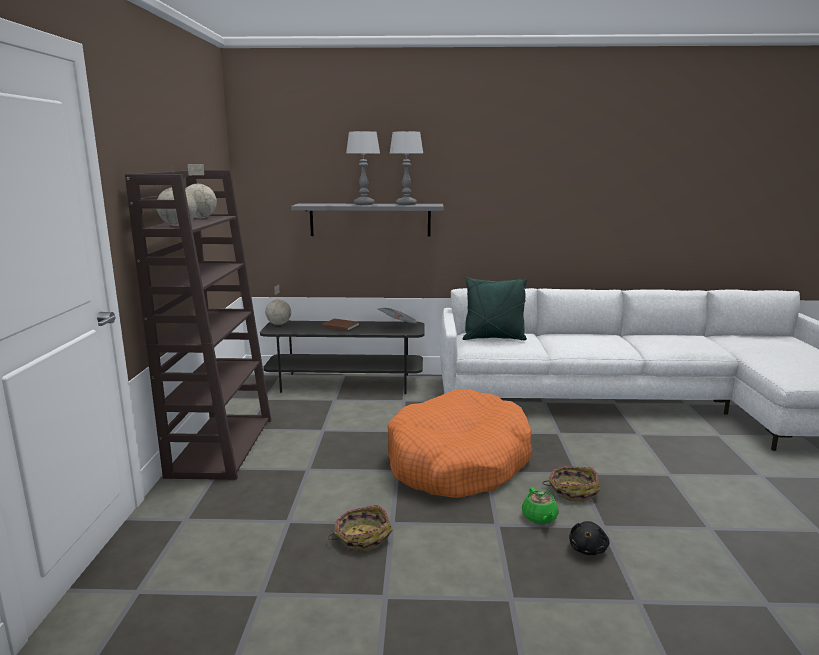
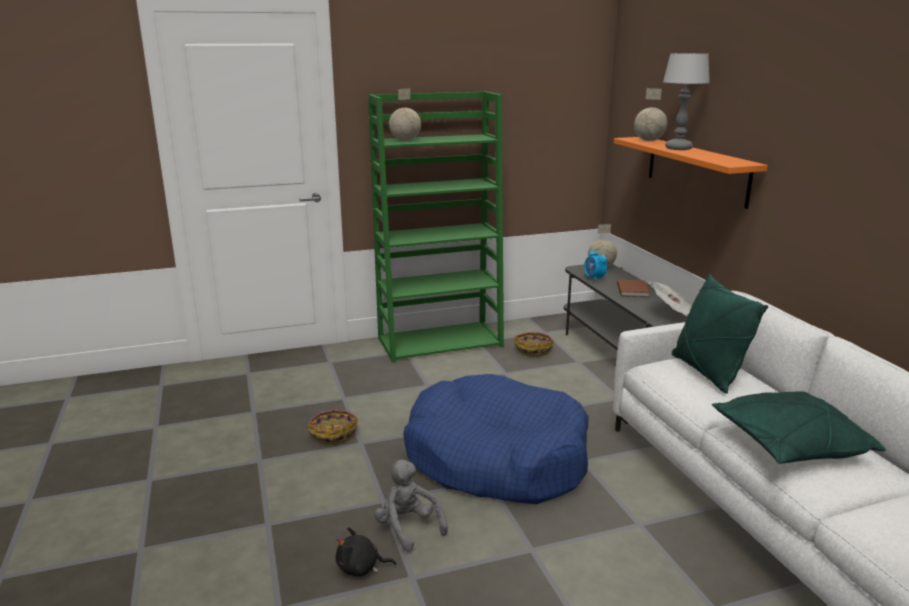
camera: 70 degrees right, 5 degrees up
(200, 218) = (464, 137): globe -> globe (648, 140)
(221, 446) = (441, 341): brown bookcase -> green bookcase
(301, 330) = (594, 278): none -> alarm clock
(370, 220) = (696, 170): grey shelf -> orange shelf
(406, 204) = (714, 157): table lamp -> none
(458, 462) = (496, 458): orange dog bed -> blue dog bed
(539, 518) = (408, 527): green teapot -> grey plush toy
(572, 490) = (482, 548): basket -> basket (533, 350)
(587, 343) = (789, 445): none -> green pillow

